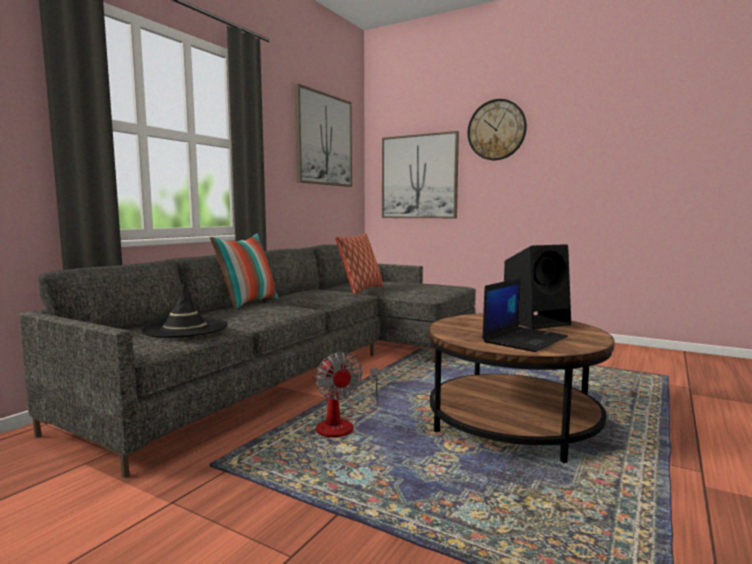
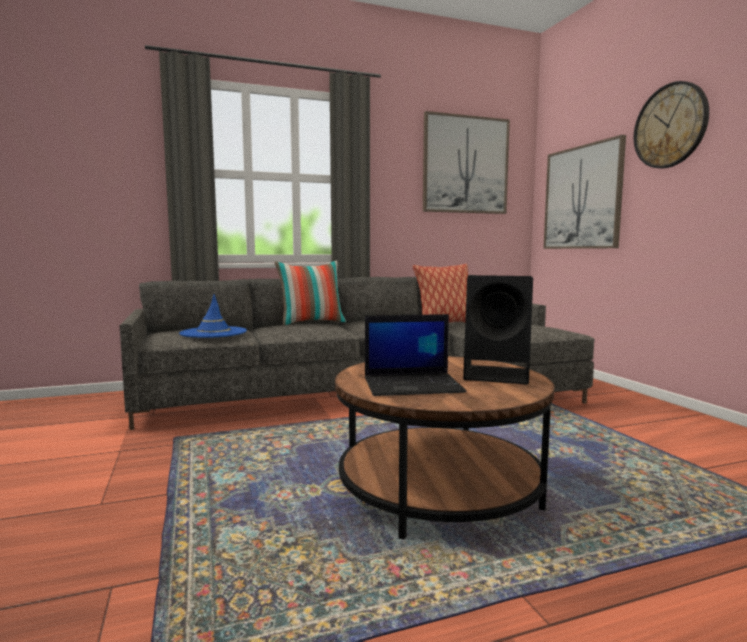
camera: 40 degrees right, 0 degrees up
(185, 328) = (213, 333): black hat -> blue hat
(343, 424) = (298, 440): fan -> none

